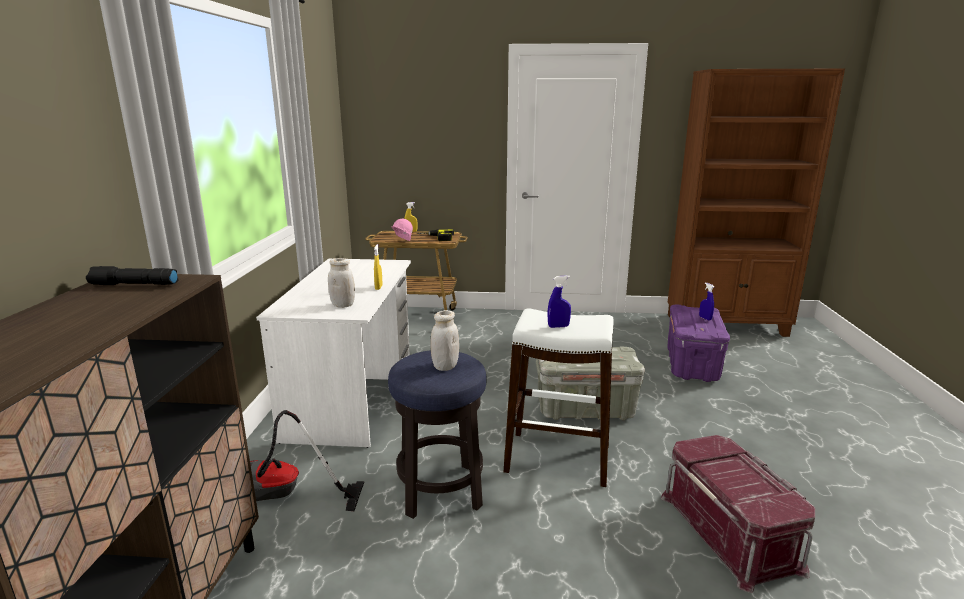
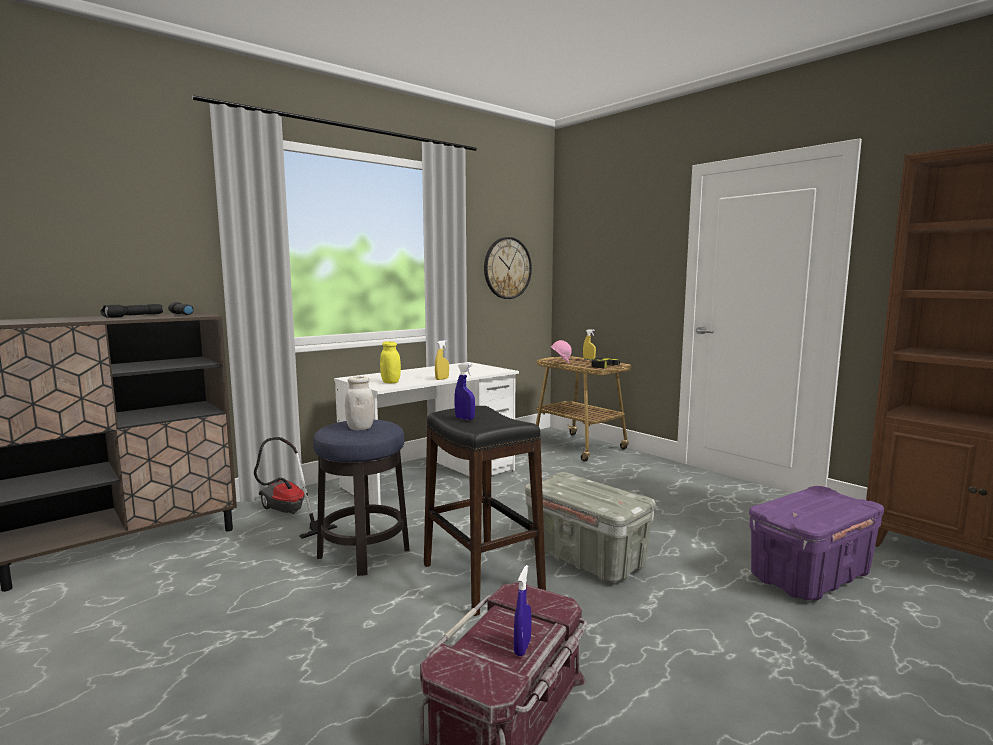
camera: 45 degrees right, 10 degrees down
(86, 307) = (133, 316): none -> black flashlight
(321, 143) = (507, 268): none -> wall clock
(343, 305) = (390, 382): white jar -> yellow jar
(558, 458) = (482, 578): white stool -> black stool
(705, 318) = (828, 507): blue spray bottle -> blue spray bottle (522, 647)

